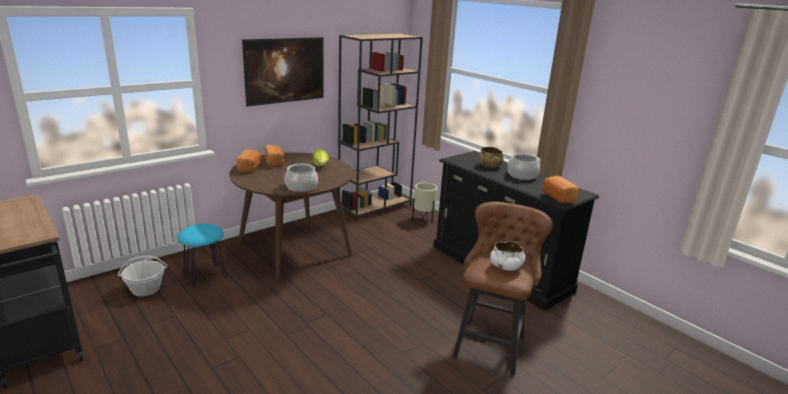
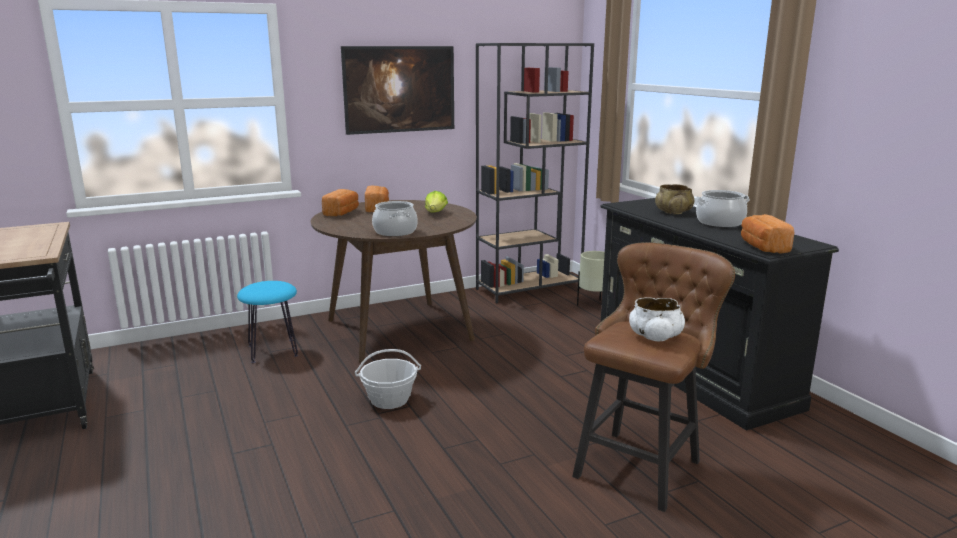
camera: 15 degrees right, 5 degrees down
(145, 289) = (195, 359): basket -> basket (389, 399)

